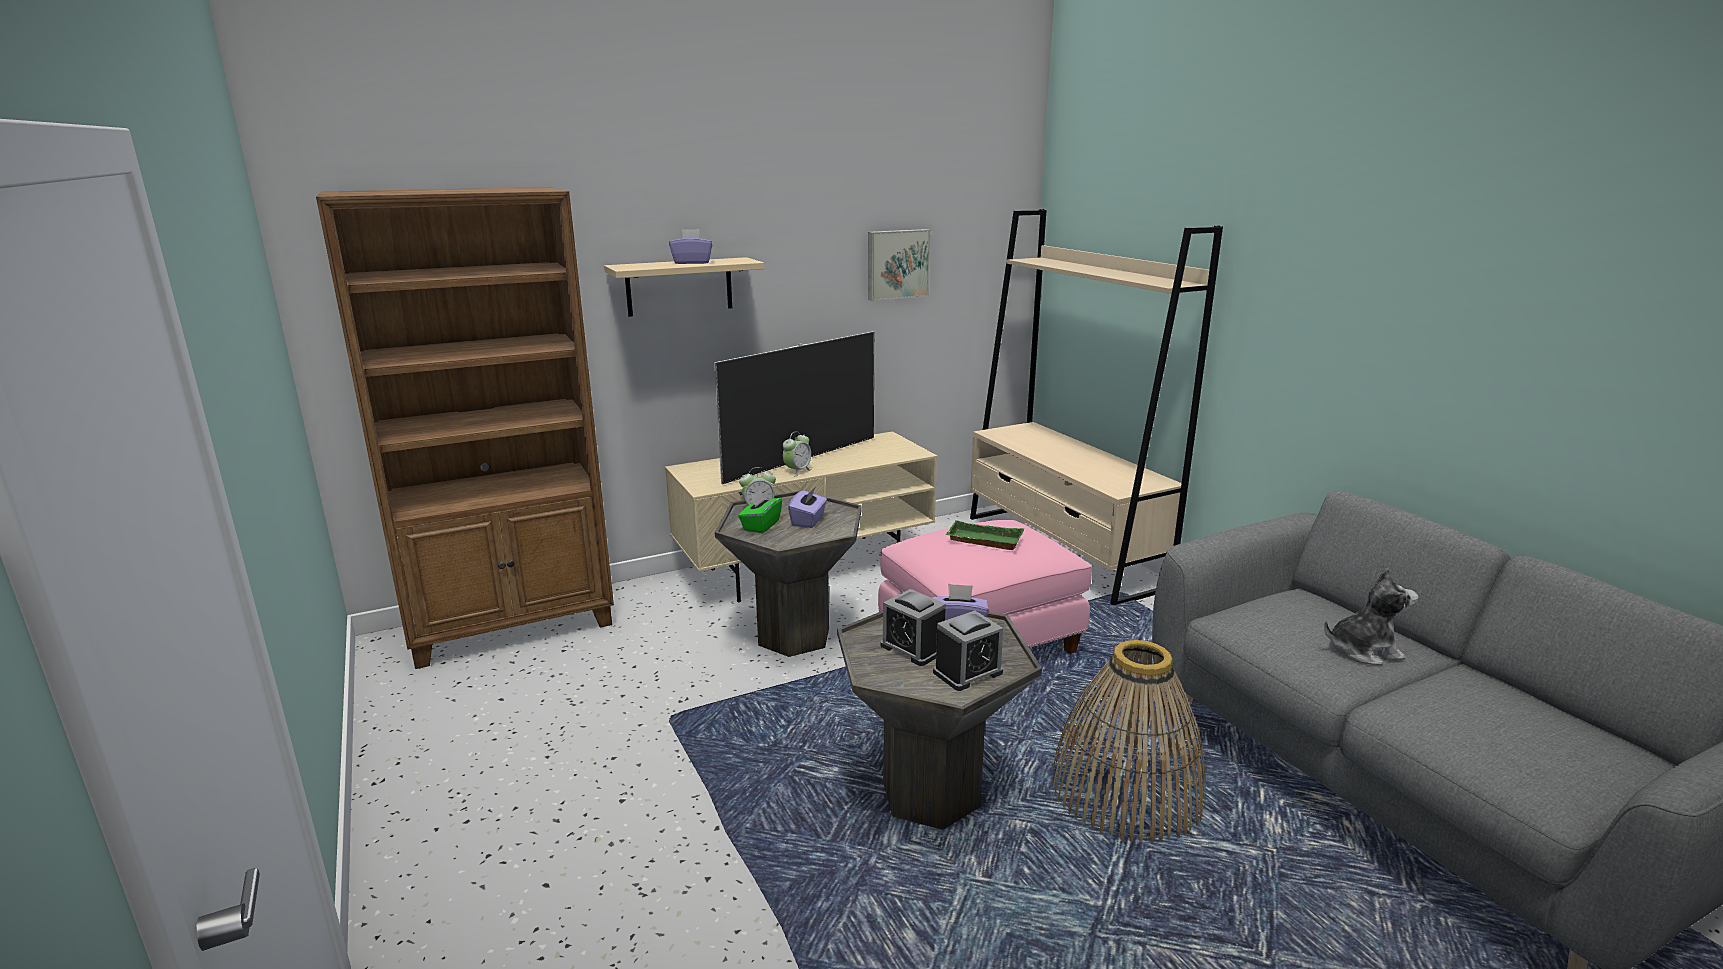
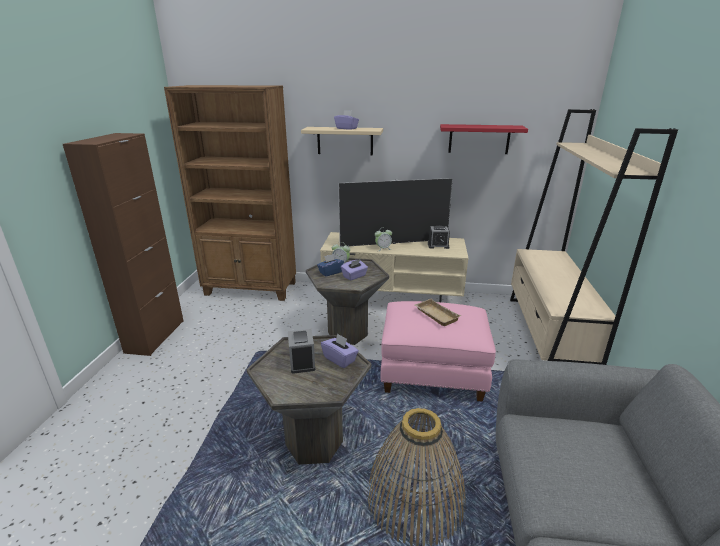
camera: 35 degrees right, 5 degrees up
(402, 776) = (155, 336): none -> brown cabinet
(761, 525) = (330, 272): green tissue box -> blue tissue box
(897, 264) = (479, 139): picture -> red shelf
(967, 672) = (306, 387): alarm clock -> alarm clock (438, 245)
(983, 541) = (435, 315): green tray -> beige tray
(1363, 650) = (602, 497): plush toy -> none

